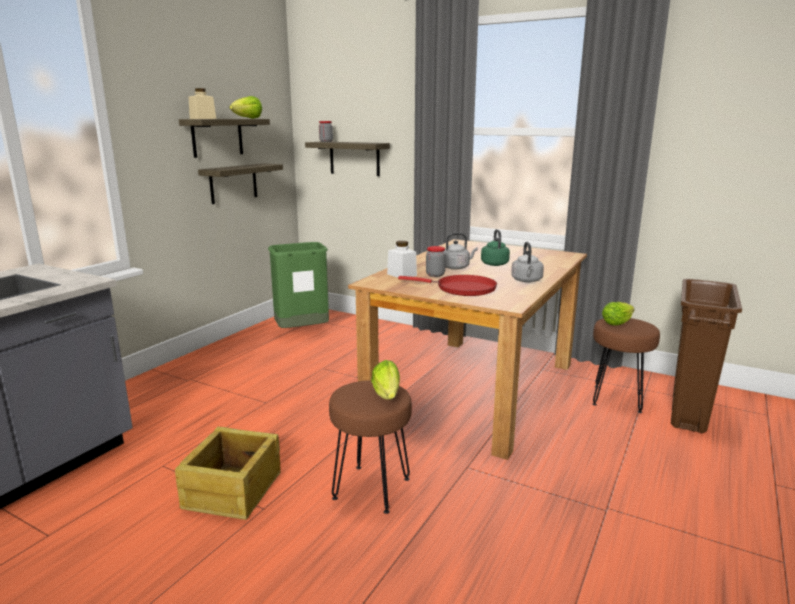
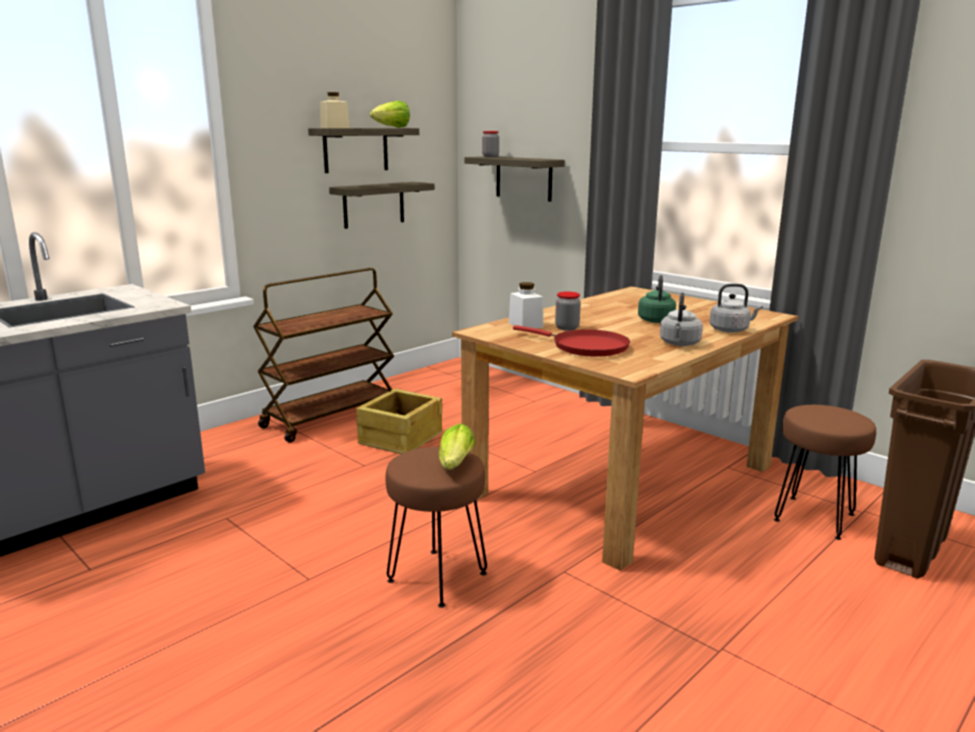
camera: 15 degrees right, 0 degrees up
(217, 364) = (330, 417): none -> brown cart
(231, 490) = (284, 554): crate -> crate (399, 438)
(302, 332) = (443, 390): green trash can -> none
(456, 267) = (602, 321): grey kettle -> grey kettle (731, 330)
(618, 322) = (820, 412): lettuce -> none

